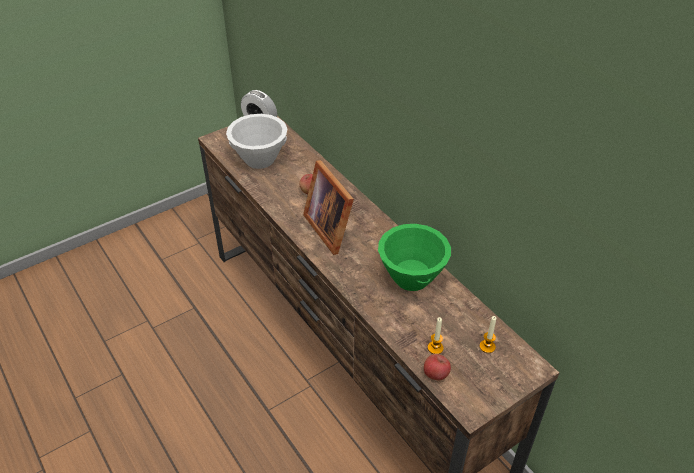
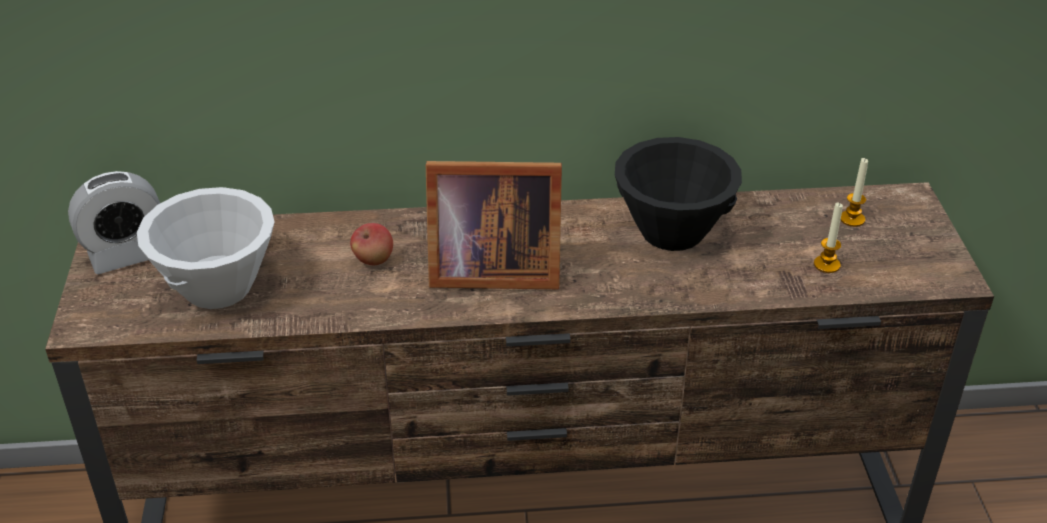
camera: 60 degrees left, 5 degrees down
(412, 277) = (672, 231): green bowl -> black bowl
(435, 374) = (876, 284): apple -> none

